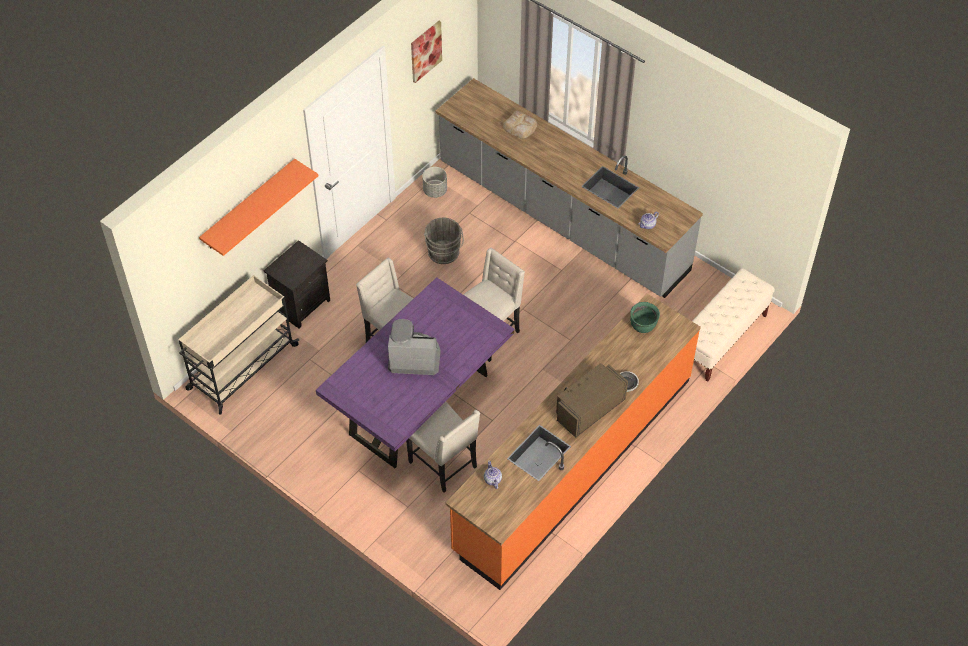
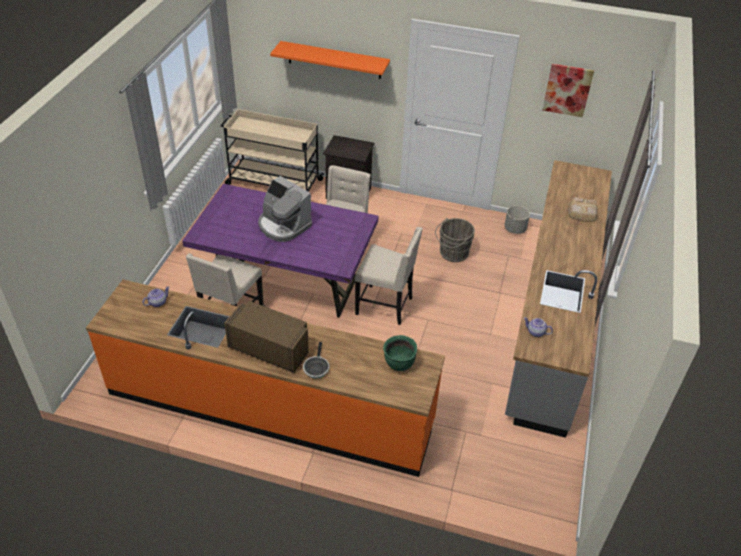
camera: 65 degrees right, 10 degrees down
(414, 357) = (283, 226): coffee machine -> coffee machine turned 150 degrees clockwise
(721, 339) = (492, 492): beige bench -> none

